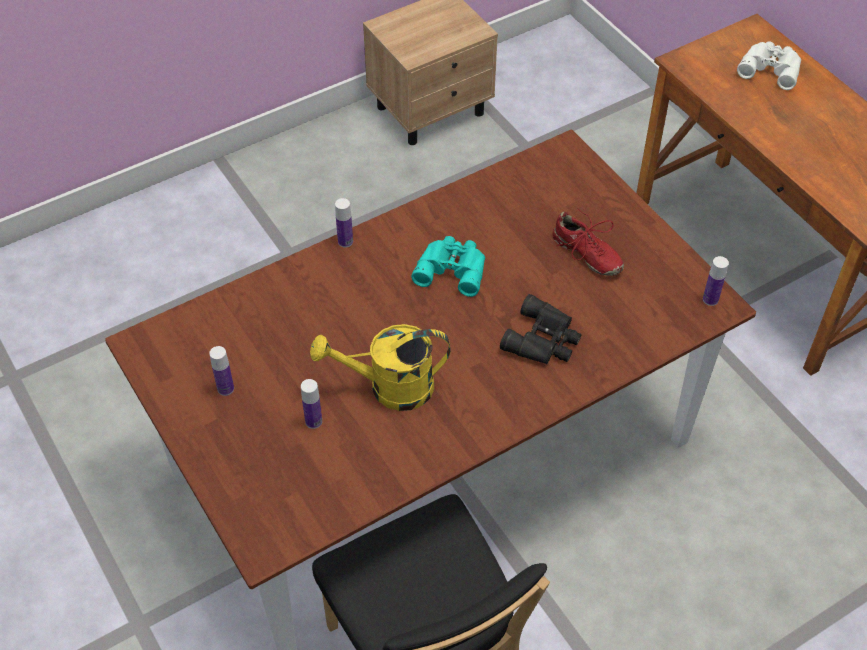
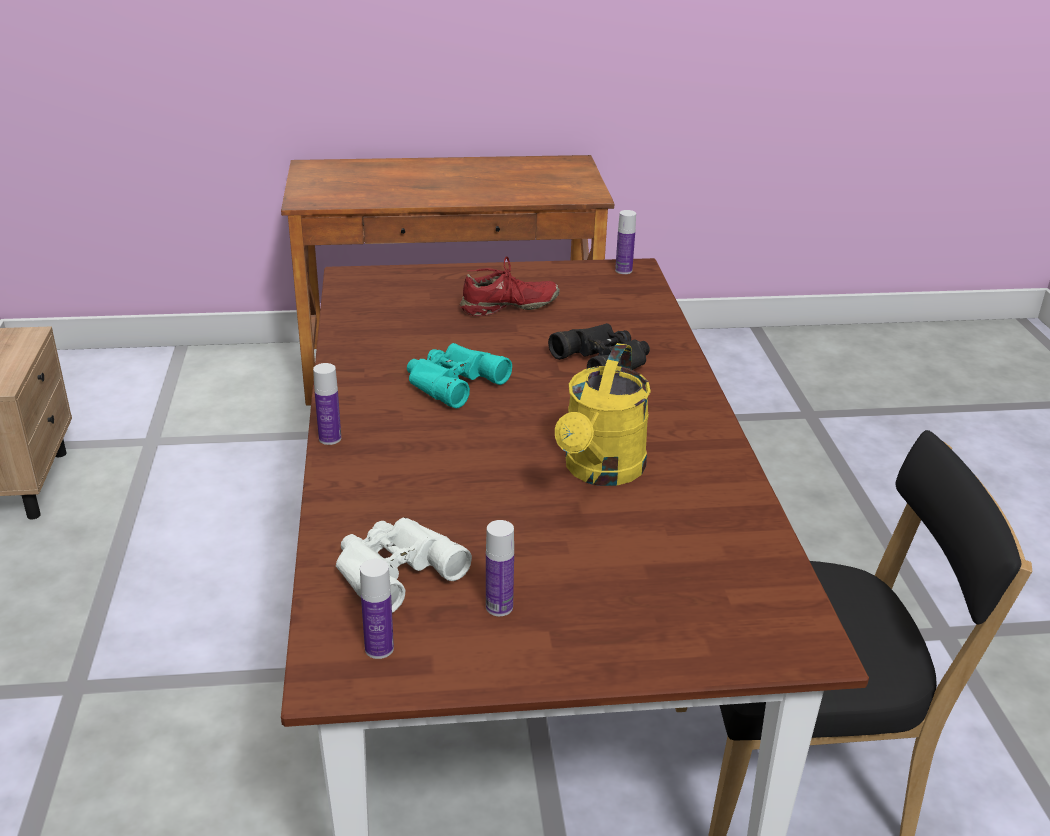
camera: 65 degrees left, 20 degrees down
(313, 421) = (614, 544): bottle -> bottle (379, 648)
(770, 68) = (366, 174): white binoculars -> white binoculars (393, 570)

